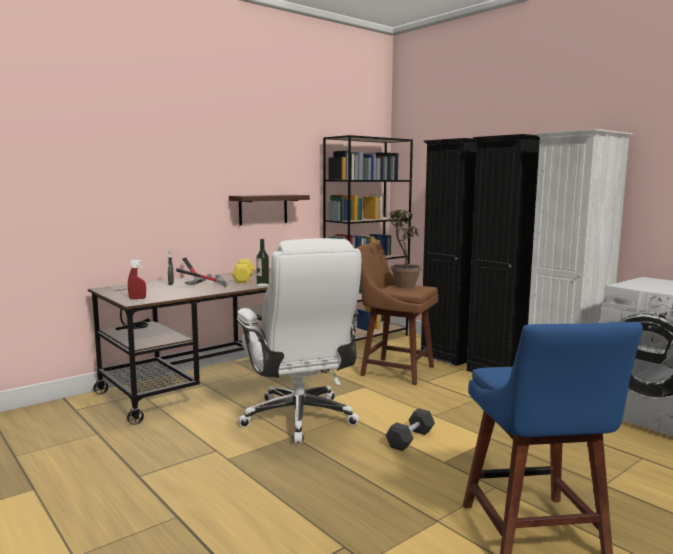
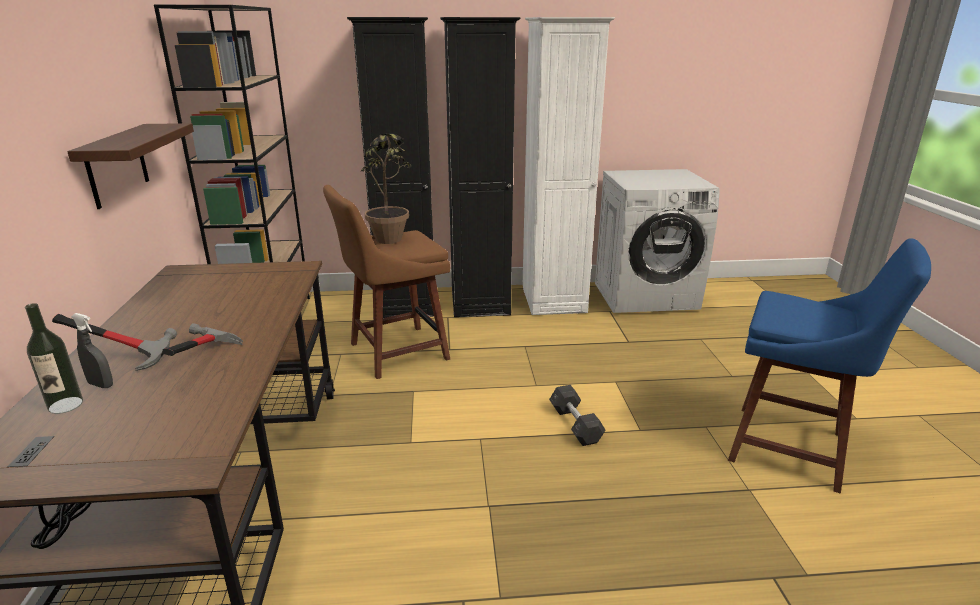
camera: 55 degrees left, 15 degrees up
(137, 298) = (168, 455): red spray bottle -> none
(243, 279) = (202, 313): yellow dumbbell -> none
(262, 284) = (276, 311): bottle -> bottle (65, 405)
(299, 418) = (441, 478): white office chair -> none

